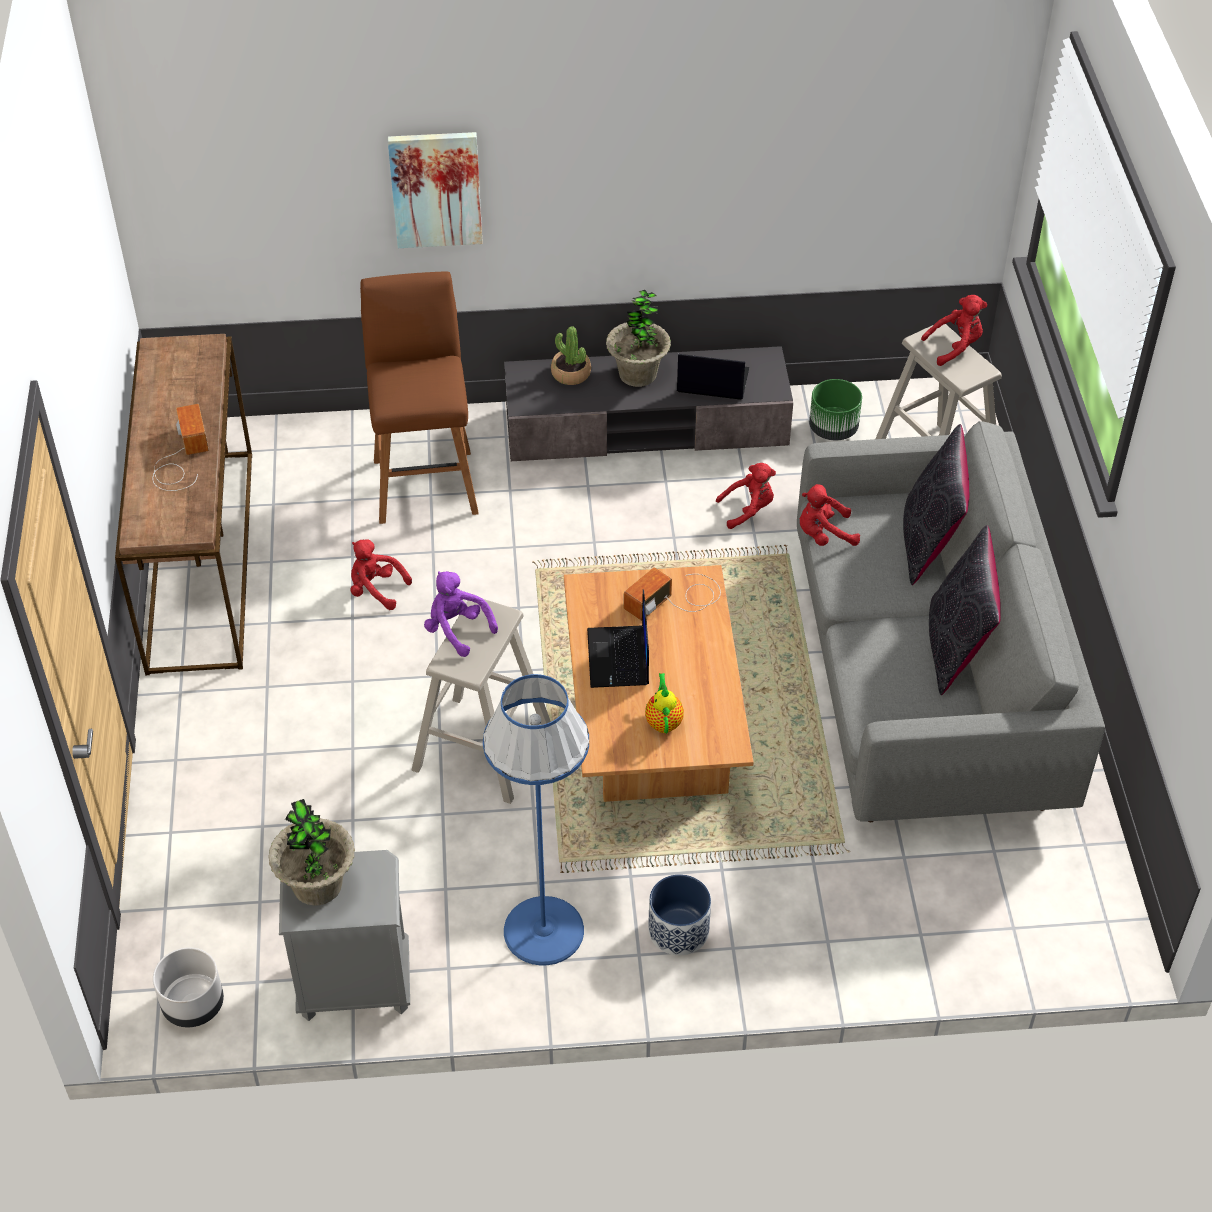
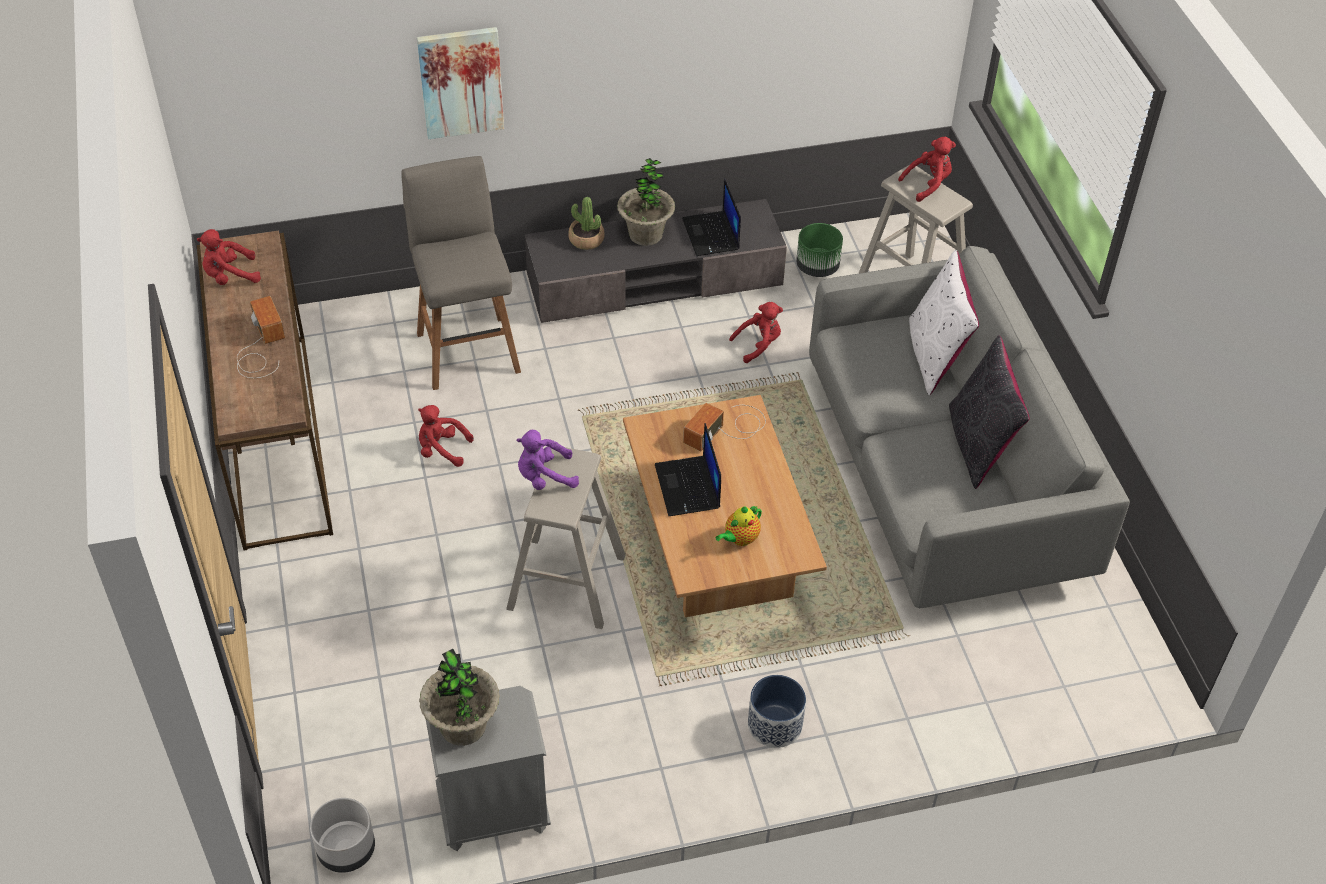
camera: 10 degrees left, 0 degrees up
(425, 483) = (467, 349): brown stool -> grey stool
(457, 630) = (544, 477): purple plush toy -> purple plush toy turned 45 degrees counterclockwise
(543, 930) = (654, 740): blue floor lamp -> none
(663, 721) = (740, 539): teapot -> teapot turned 120 degrees counterclockwise
(711, 381) = (711, 235): laptop -> laptop turned 105 degrees counterclockwise
(824, 535) = (843, 359): red plush toy -> red plush toy (230, 276)
(929, 541) = (935, 355): black pillow -> white pillow

